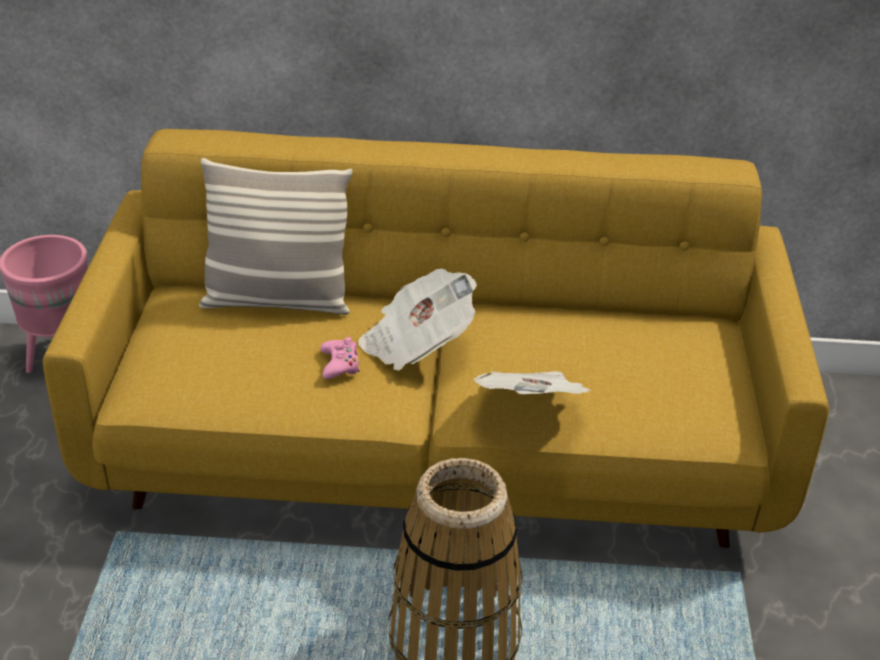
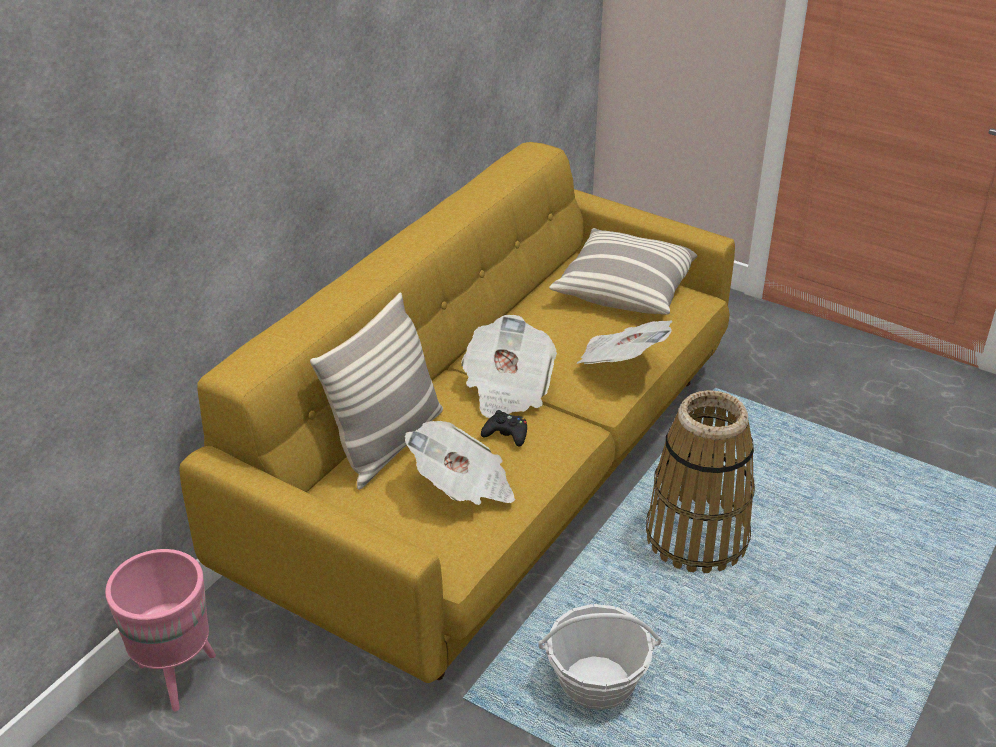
camera: 60 degrees left, 0 degrees up
(183, 622) = (596, 683): none -> basket
(241, 364) = (463, 487): none -> newspaper
(340, 364) = (506, 434): pink game controller -> black game controller
(682, 370) = (625, 289): none -> pillow

